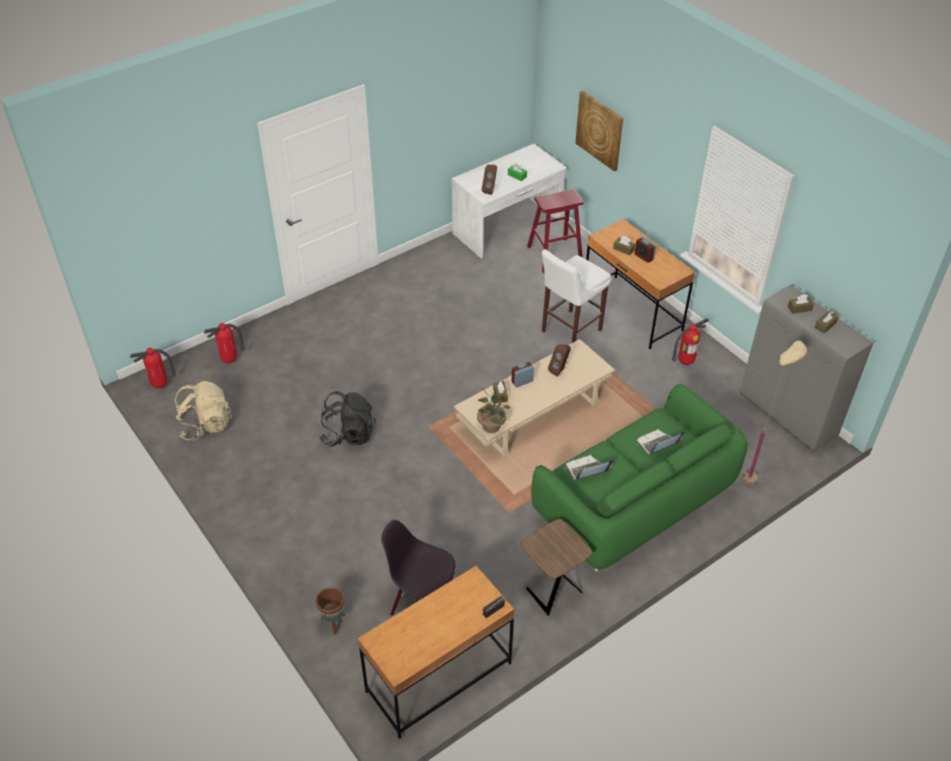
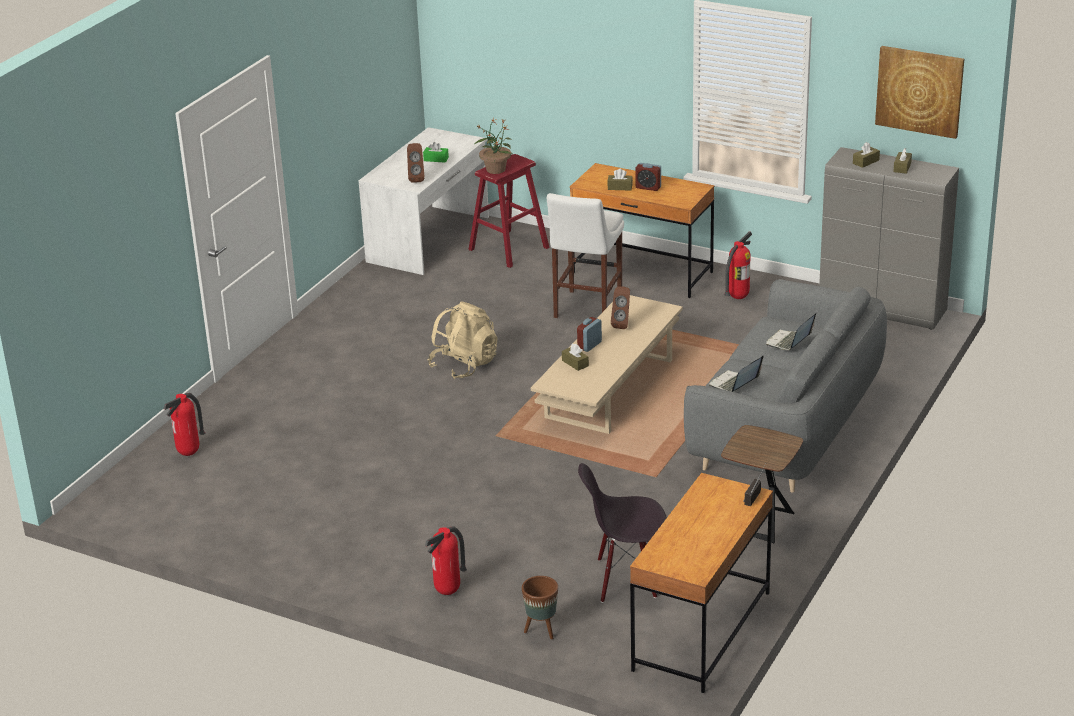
camera: 25 degrees left, 15 degrees down
(160, 386) = (117, 503): fire extinguisher -> fire extinguisher (448, 592)
(205, 425) = (215, 519): beige backpack -> beige backpack (464, 365)
(348, 434) = (406, 472): black backpack -> none
(491, 426) = (589, 391): potted plant -> potted plant (495, 169)
(600, 130) = (531, 69): picture -> picture (919, 91)
(634, 505) = (786, 428): green sofa -> grey sofa
(755, 473) = (888, 364): beige floor lamp -> none

